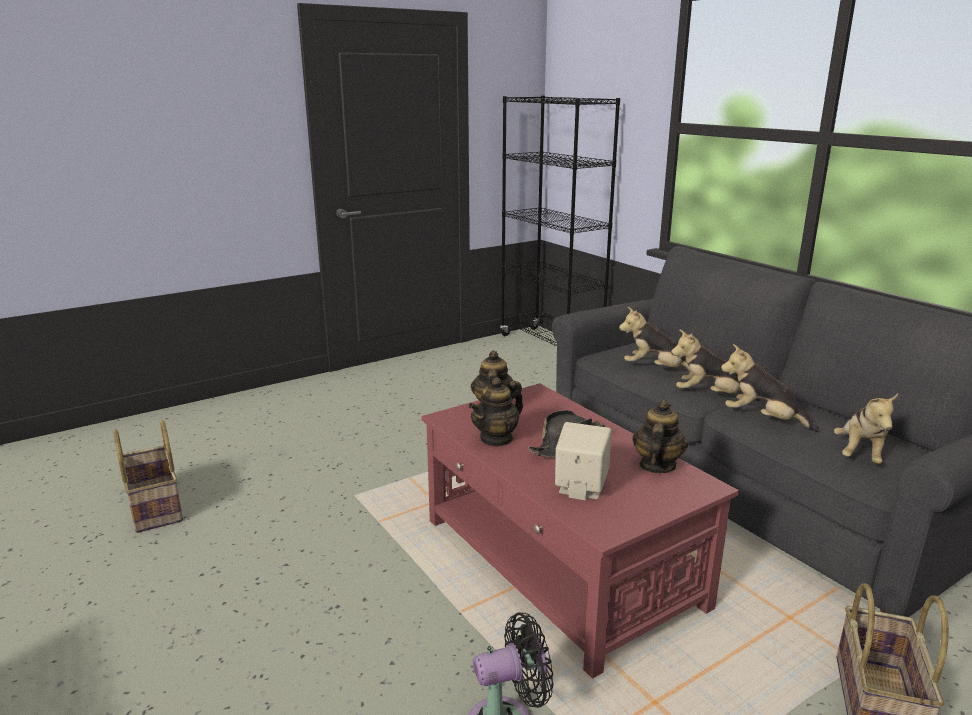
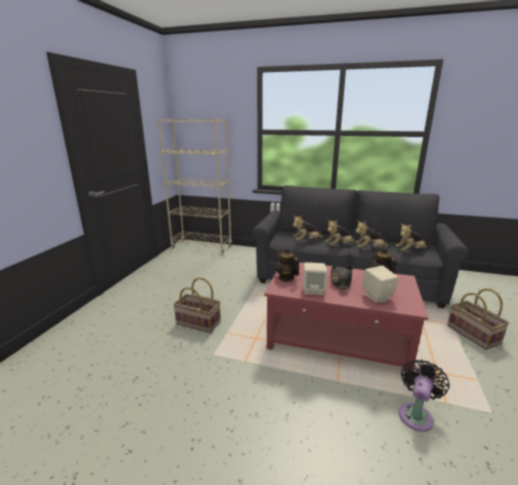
camera: 40 degrees left, 0 degrees up
(154, 508) = (94, 431): basket -> basket (198, 323)
(497, 438) = (313, 290): teapot -> beige speaker
(550, 347) = (202, 247): black bookcase -> beige bookcase
(860, 454) = (410, 251): plush toy -> plush toy turned 90 degrees clockwise

